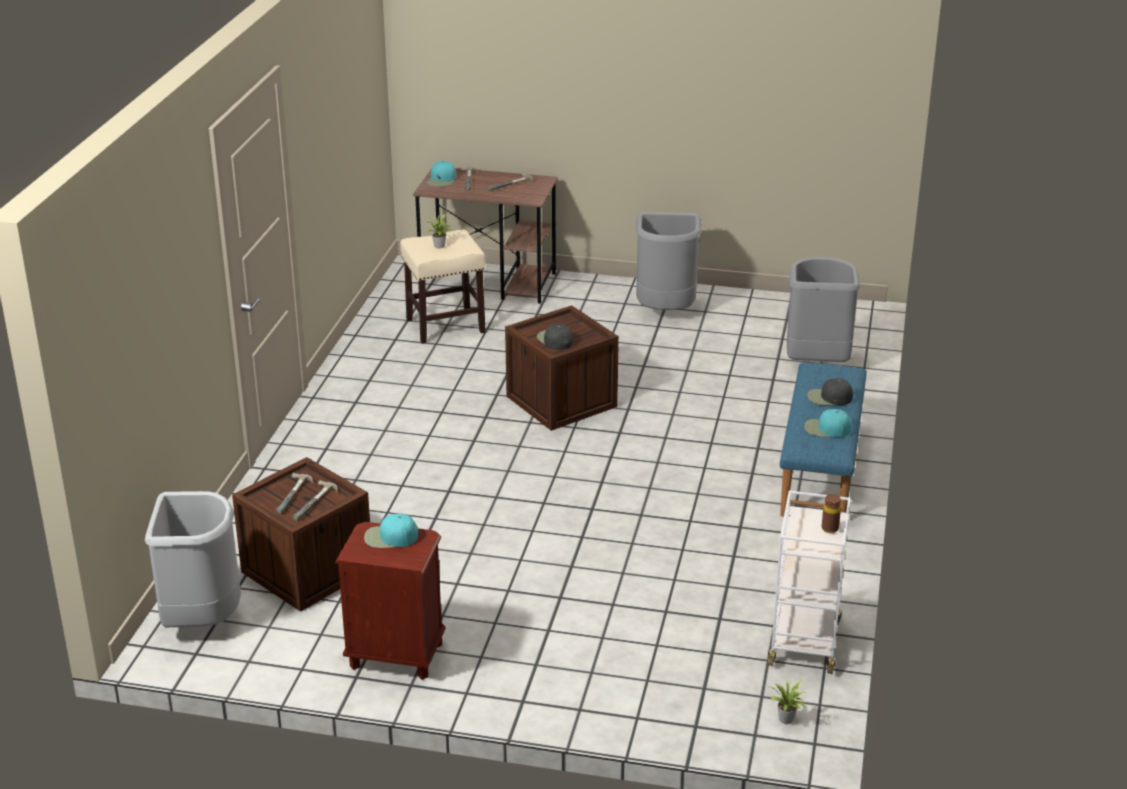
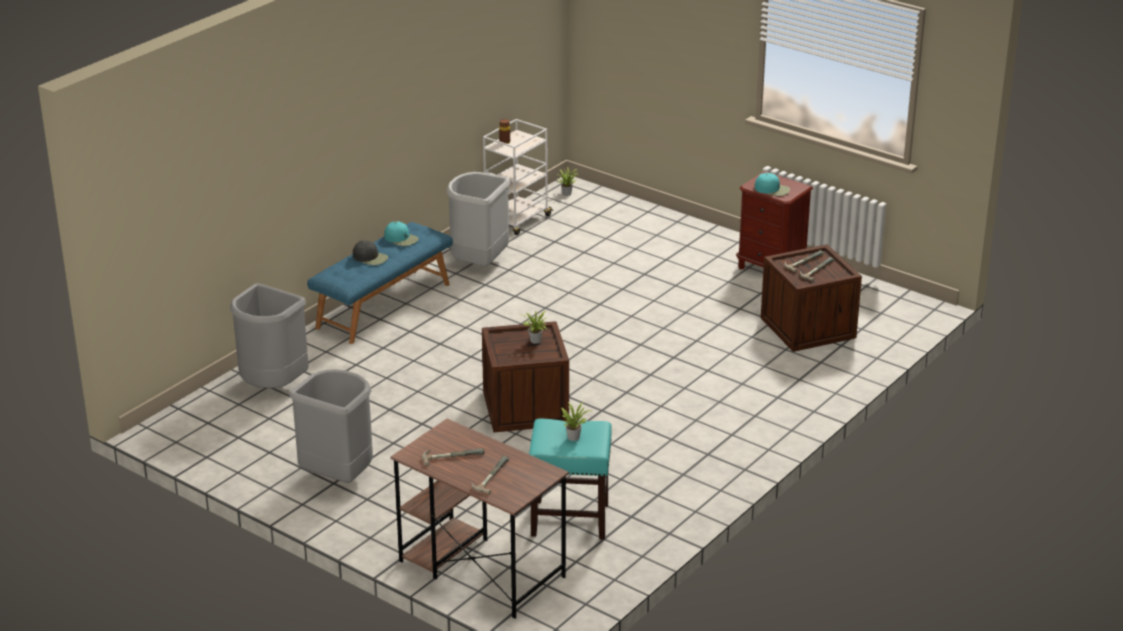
camera: 155 degrees left, 0 degrees up
(202, 621) = (891, 314): grey trash can -> grey trash can (479, 264)
(441, 180) = (521, 484): turquoise cap -> none
(444, 326) = (571, 519): beige stool -> turquoise stool
(555, 340) = (535, 341): black cap -> potted plant

